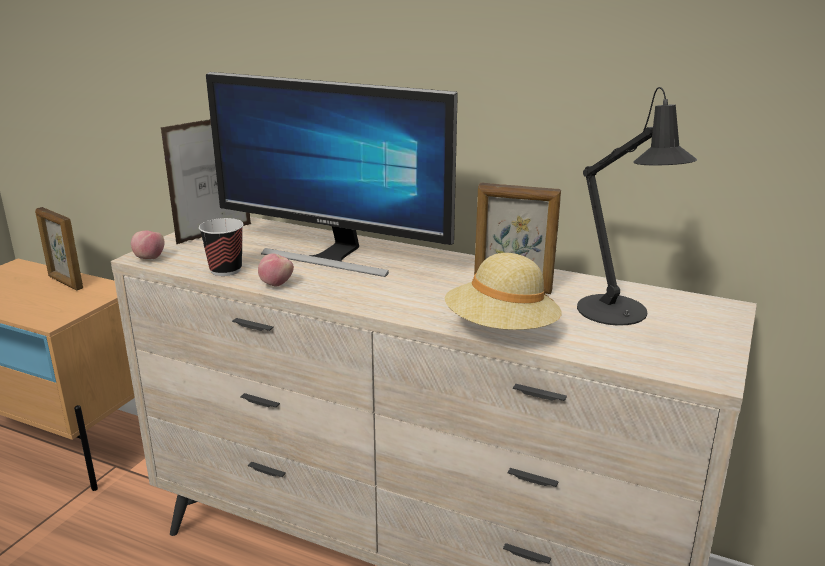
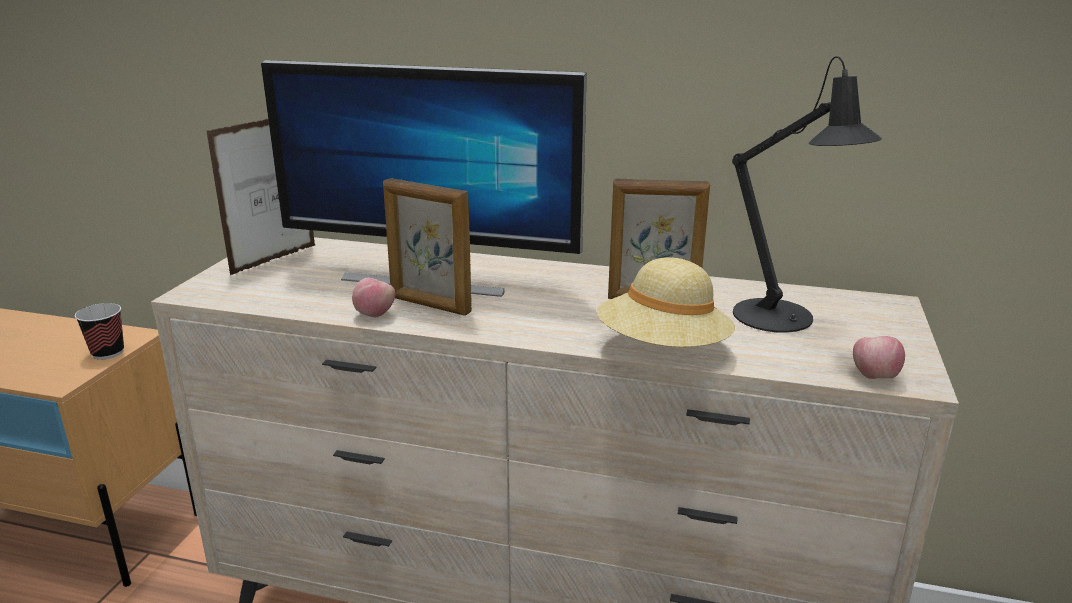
camera: 10 degrees left, 0 degrees up
(65, 282) = (67, 333): picture frame -> picture frame (430, 305)
(150, 258) = (202, 295): apple -> apple (874, 377)
(226, 270) = (305, 302): cup -> cup (108, 353)

